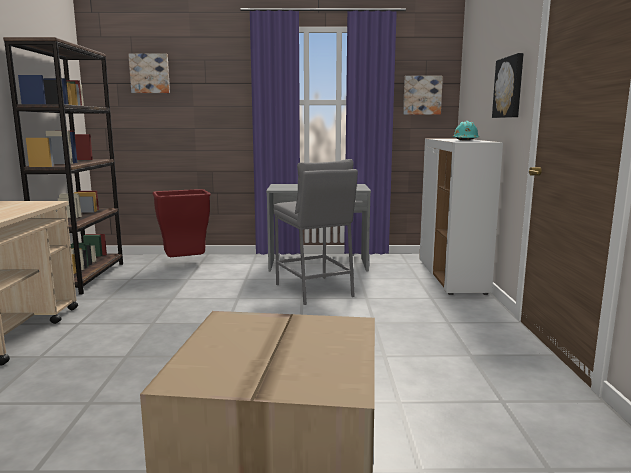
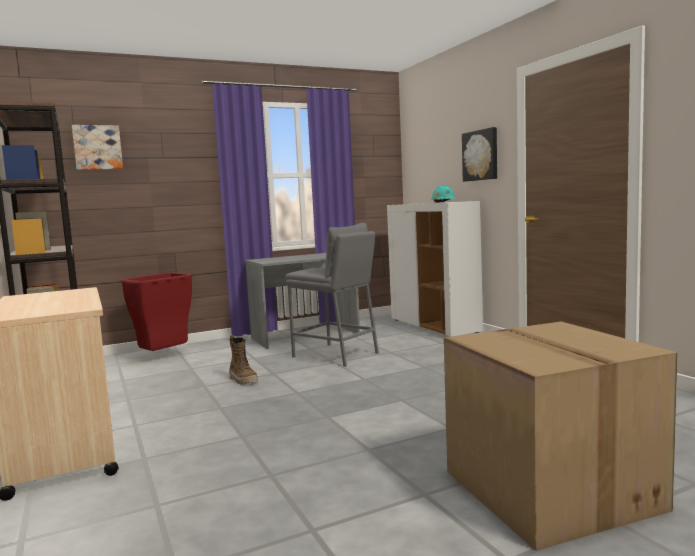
camera: 25 degrees left, 5 degrees down
(206, 300) = (243, 380): none -> boot
(422, 95) = (372, 167): picture -> none

